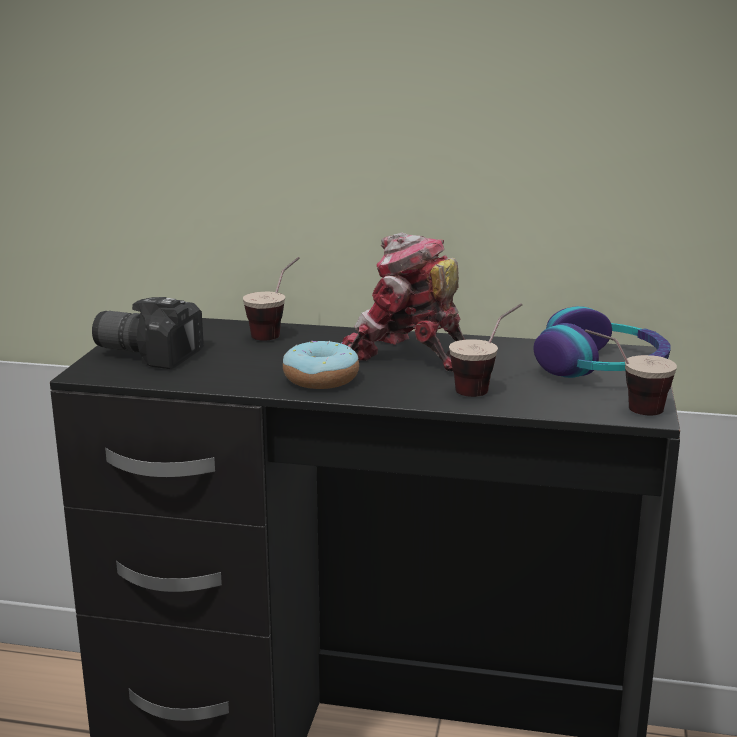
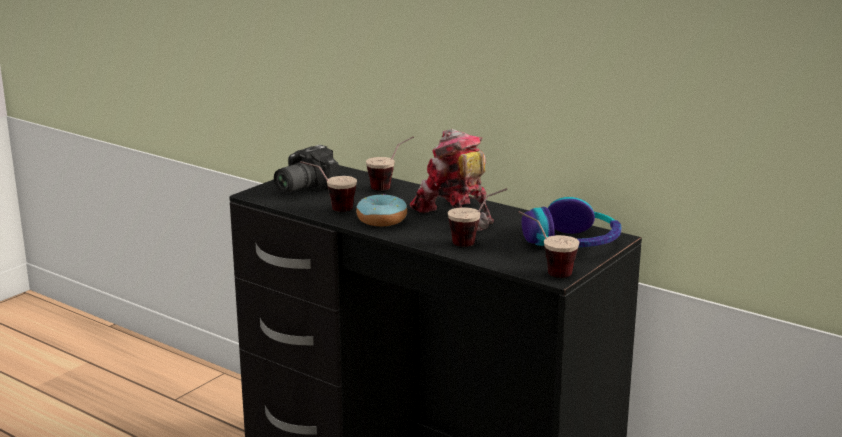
camera: 25 degrees right, 0 degrees up
(150, 352) = (301, 187): camera -> camera turned 90 degrees counterclockwise
(228, 376) = (329, 209): none -> cup

